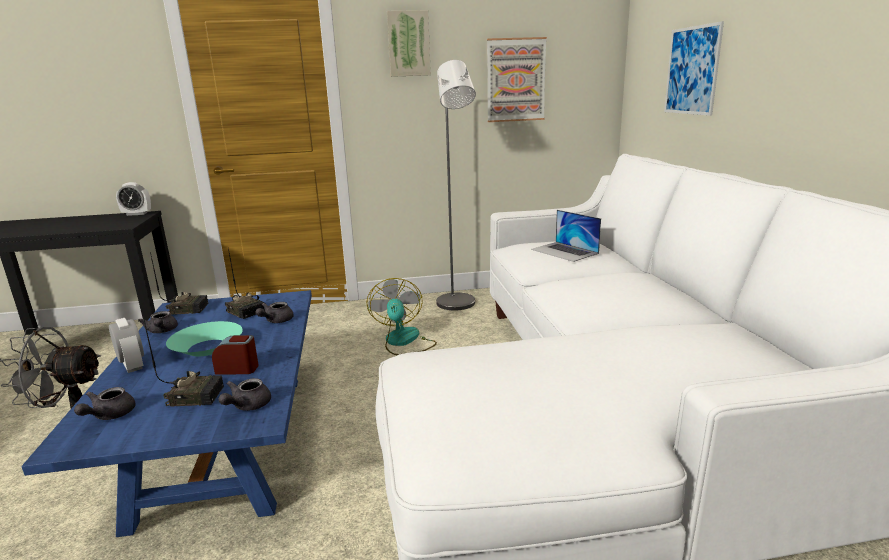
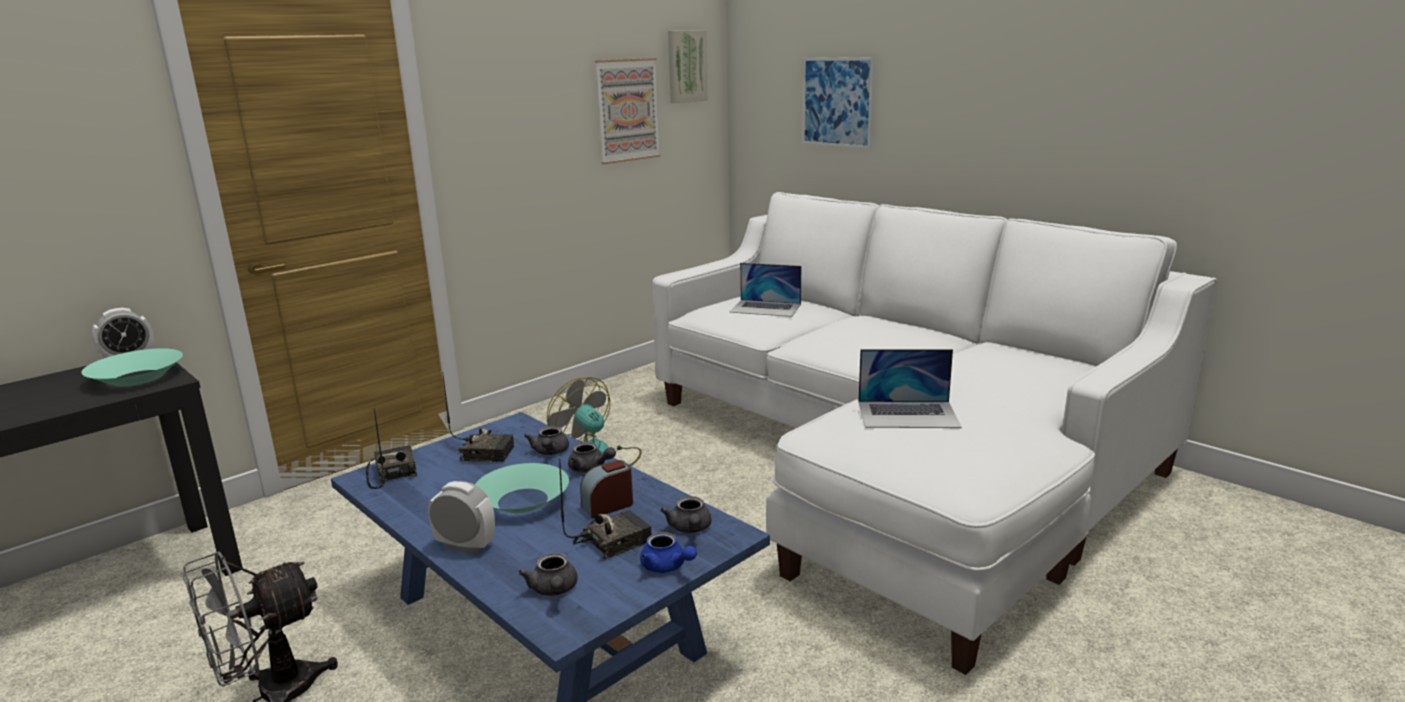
camera: 35 degrees left, 0 degrees up
(119, 222) = (137, 378): none -> turquoise bowl
(162, 331) = (416, 504): grey teapot -> grey teapot (590, 469)
(185, 429) = (667, 567): none -> blue teapot
(188, 308) = (392, 473): radio -> radio turned 75 degrees counterclockwise
(408, 44) = (508, 68): picture -> picture (686, 66)
(458, 305) = (607, 403): grey floor lamp -> none
(503, 367) = (908, 414): none -> laptop

